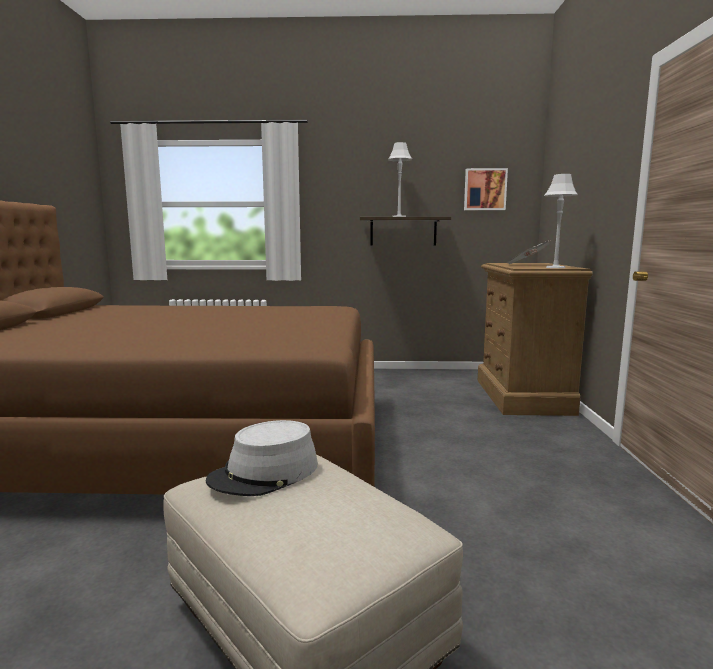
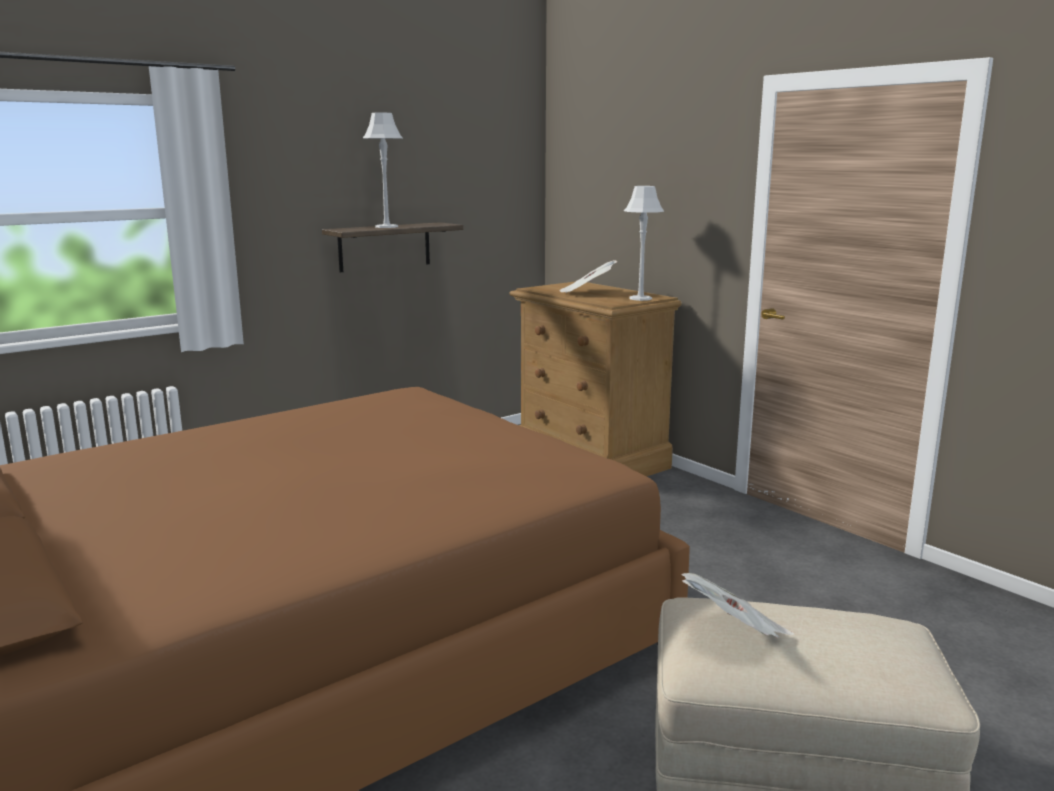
camera: 40 degrees left, 5 degrees up
(265, 473) = (735, 633): grey hat -> newspaper
(485, 189) = (484, 180): picture -> none

